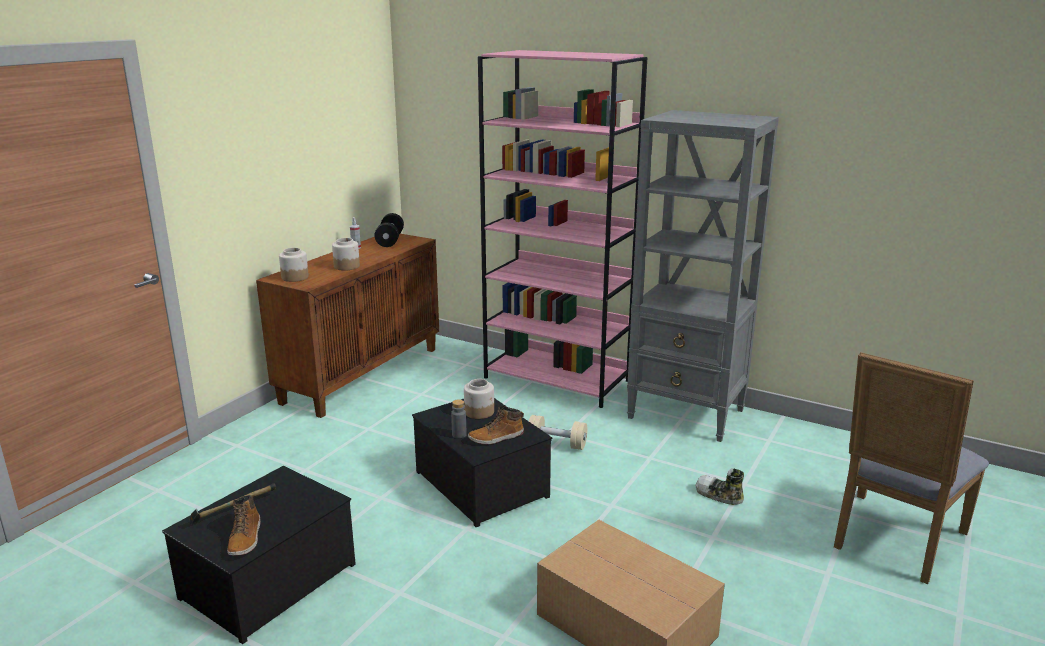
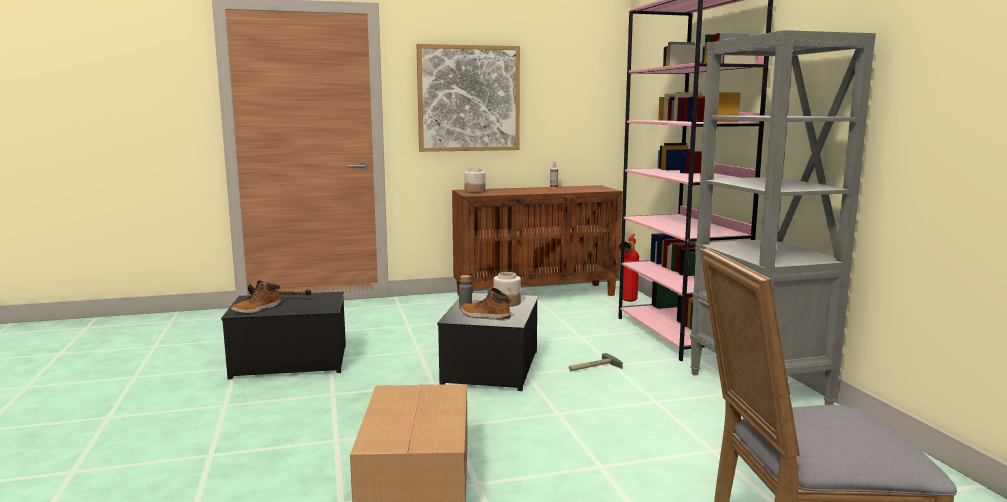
camera: 45 degrees right, 10 degrees down
(255, 158) = (469, 98): none -> picture
(347, 266) = (520, 192): jar -> none
(390, 240) = (587, 188): black dumbbell -> none
(458, 354) = (627, 301): none -> fire extinguisher
(557, 444) = (593, 367): beige dumbbell -> hammer
(718, 495) = (668, 446): shoe -> none

